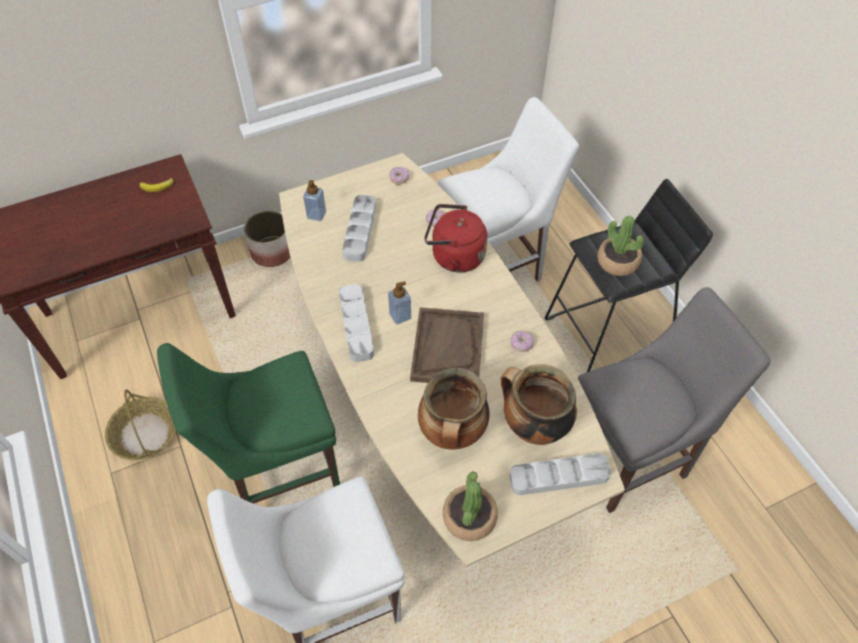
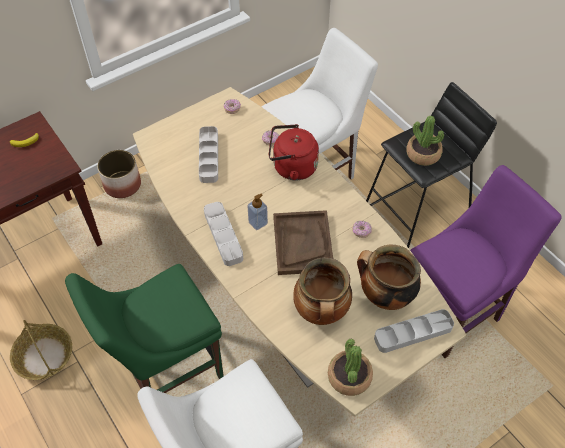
camera: 10 degrees left, 0 degrees up
(316, 215) = (169, 148): soap dispenser -> none
(630, 457) = (453, 311): grey chair -> purple chair

